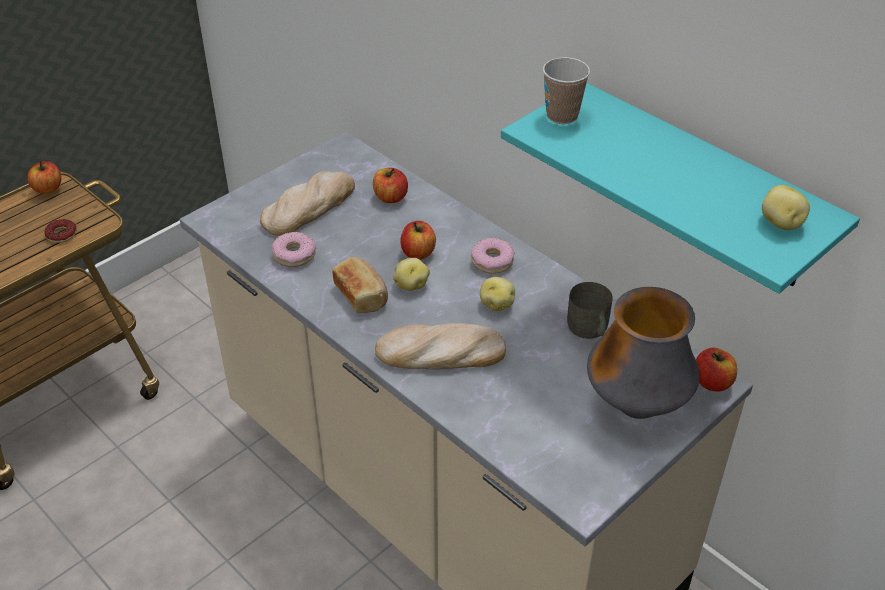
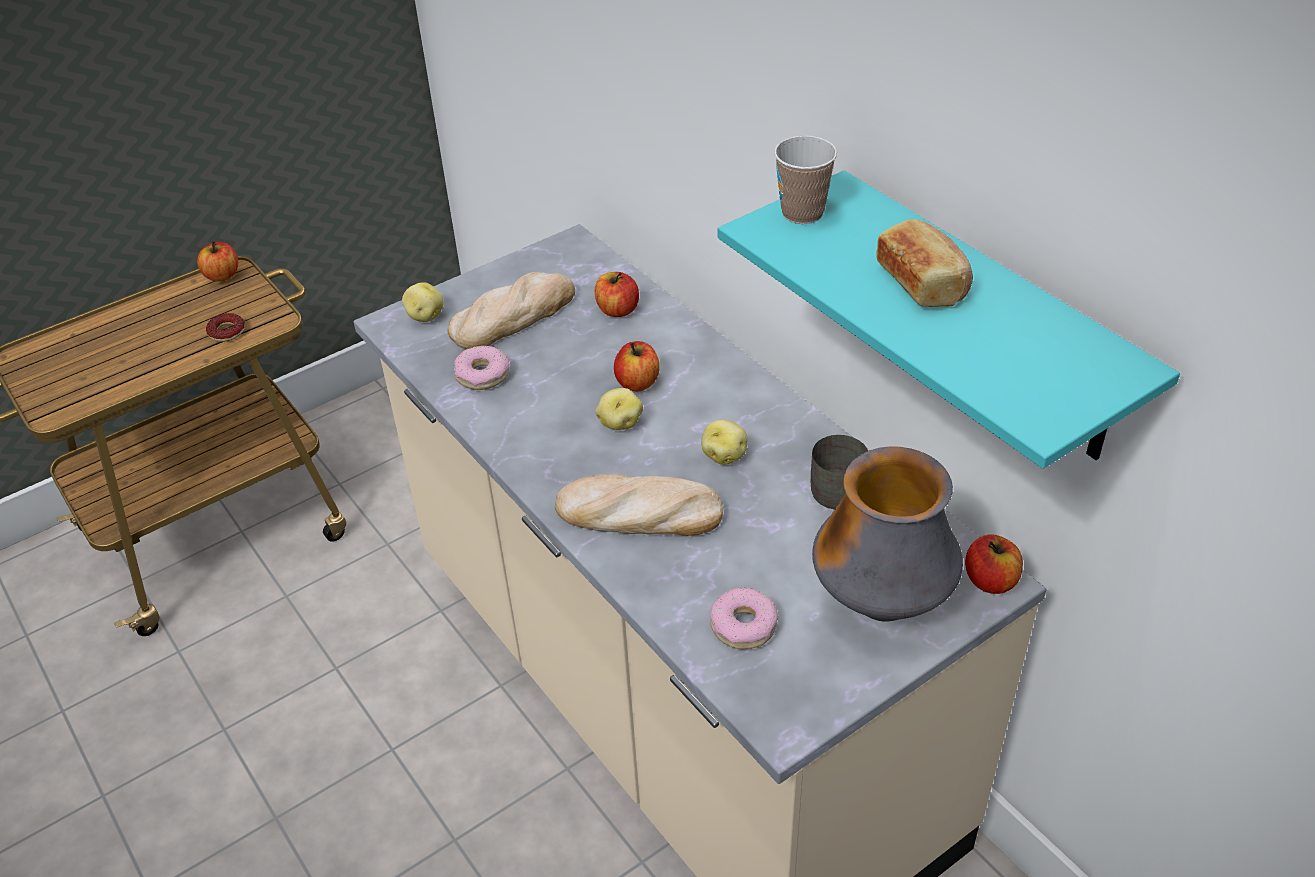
camera: 10 degrees right, 0 degrees up
(362, 295) = (555, 431): bread -> bread (923, 282)
(492, 261) = (729, 399): donut -> donut (743, 625)
(780, 223) = (1064, 373): potato -> potato (424, 316)

